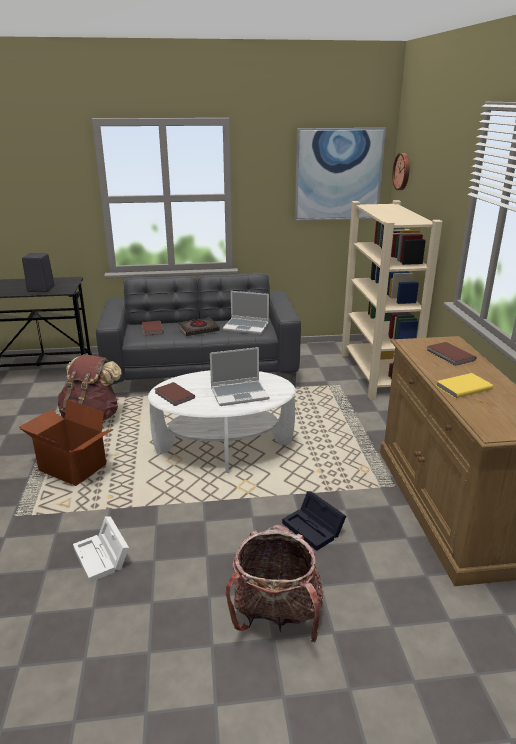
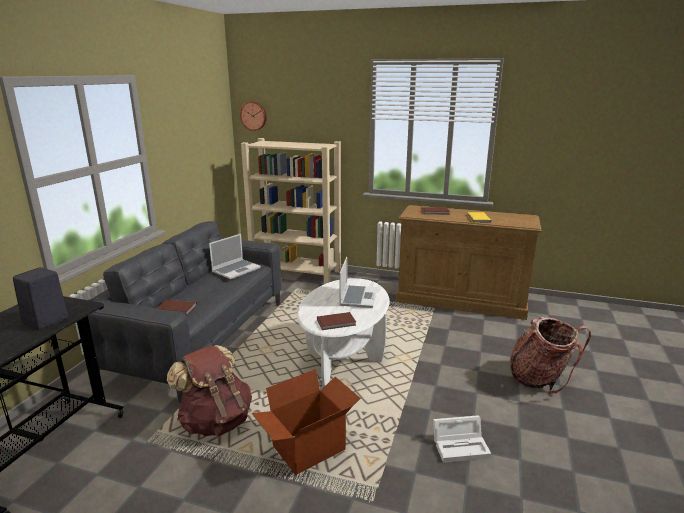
camera: 65 degrees left, 5 degrees down
(198, 329) = (212, 288): black book -> none
(314, 528) = (464, 345): black storage box -> none
(338, 175) = (207, 124): picture -> none

